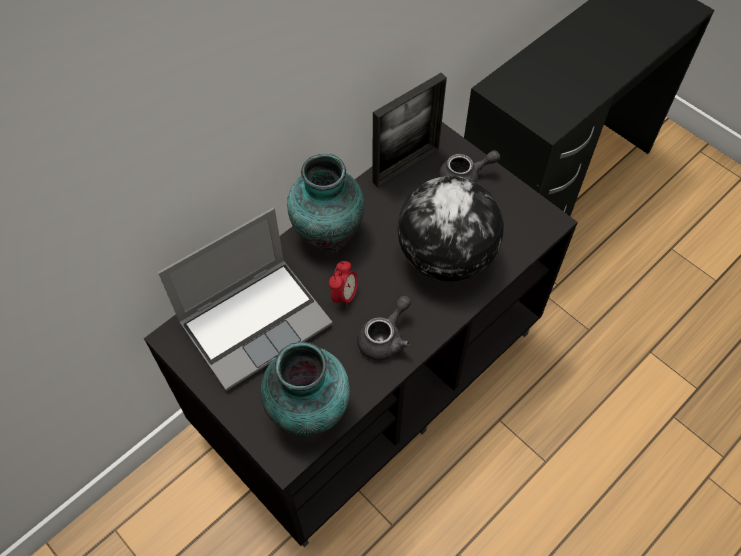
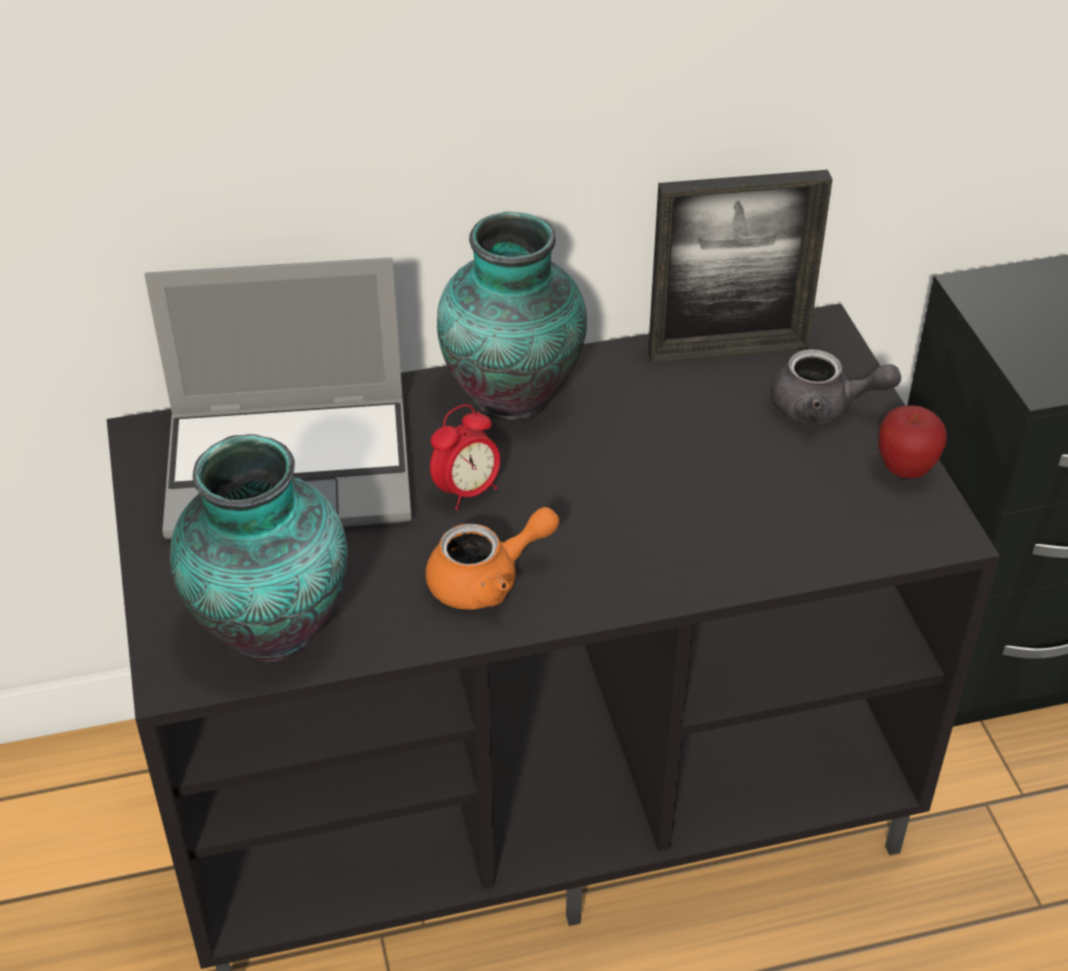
camera: 30 degrees right, 15 degrees down
(385, 338) = (487, 580): grey teapot -> orange teapot
(445, 258) = (693, 509): globe -> none
(516, 195) = (905, 469): none -> apple

